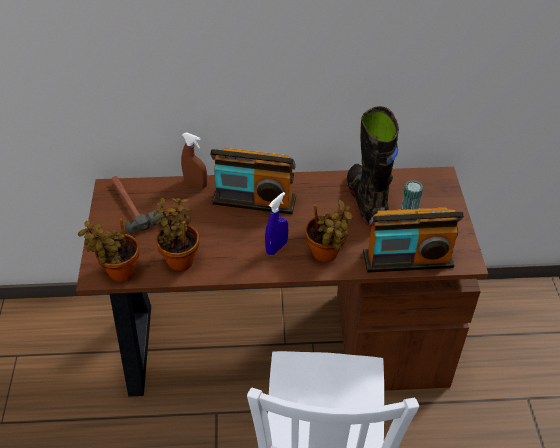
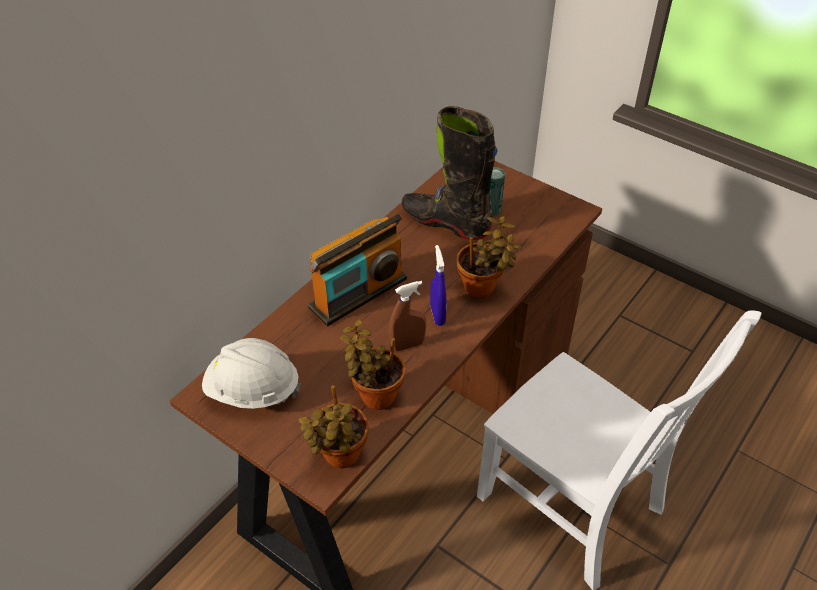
camera: 50 degrees left, 0 degrees up
(132, 205) = (252, 390): hammer -> white hard hat
(195, 184) = (282, 322): brown spray bottle -> brown spray bottle (407, 345)
(408, 260) = (541, 242): radio -> none

